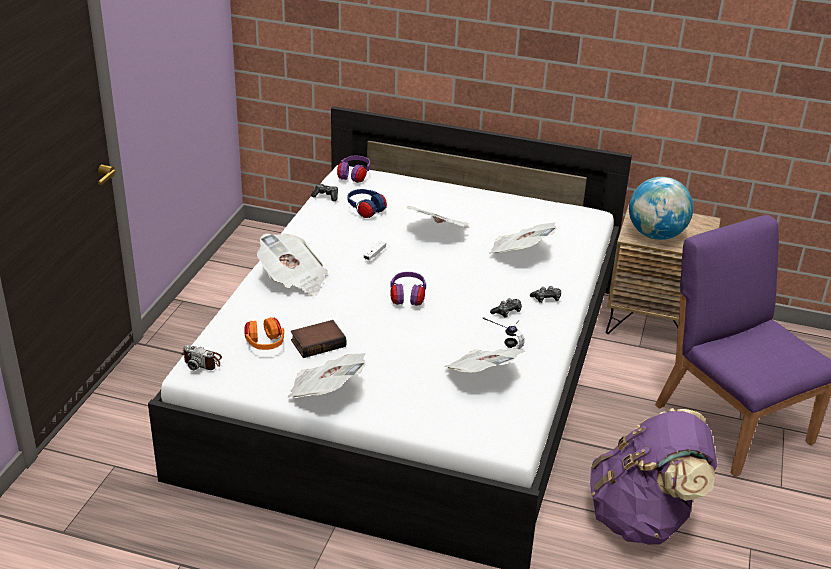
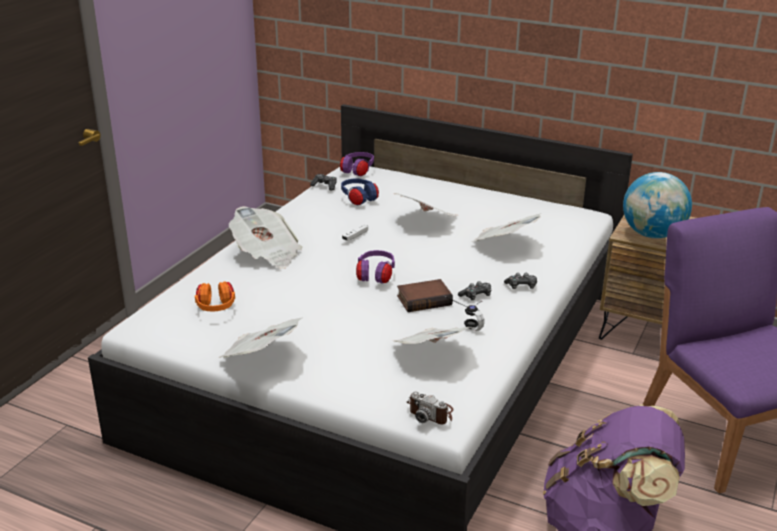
camera: 10 degrees right, 5 degrees down
(203, 361) = (148, 319): camera -> camera (431, 412)
(318, 342) = (271, 310): book -> book (424, 299)

